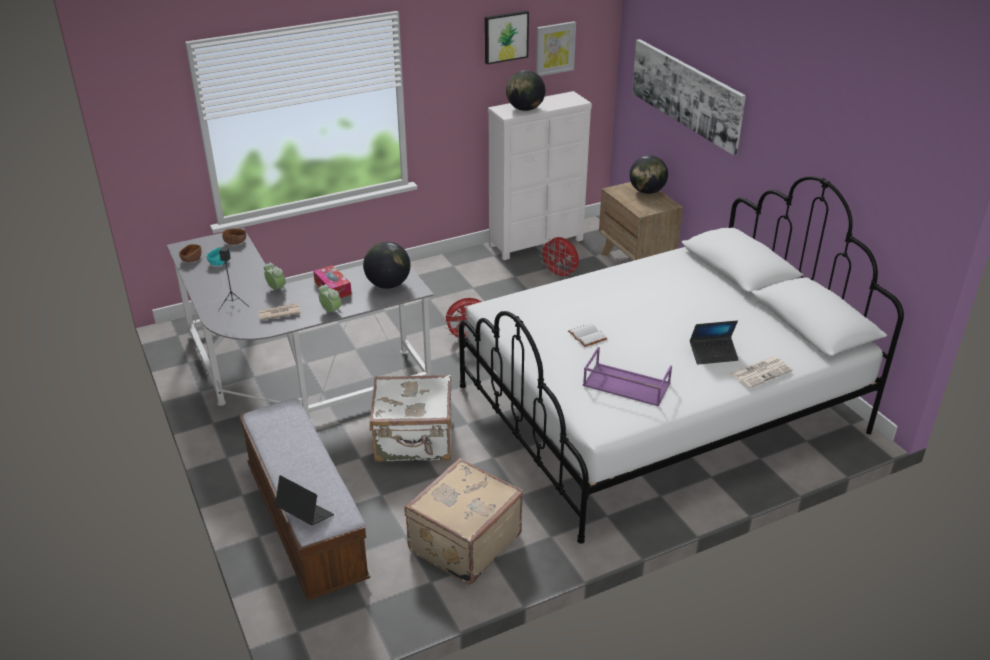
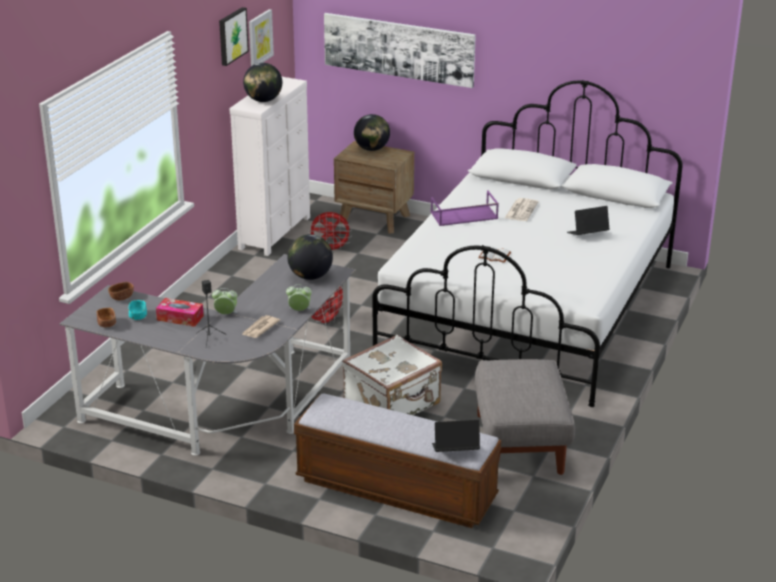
camera: 40 degrees left, 5 degrees down
(333, 288) = (271, 296): tissue box -> tissue box (180, 318)
(463, 542) = (520, 444): beige suitcase -> grey ottoman
(625, 385) = (563, 274): purple tray -> purple tray (463, 216)
(713, 354) = (587, 234): laptop -> laptop turned 150 degrees counterclockwise
(761, 372) = (629, 233): newspaper -> newspaper (521, 210)

